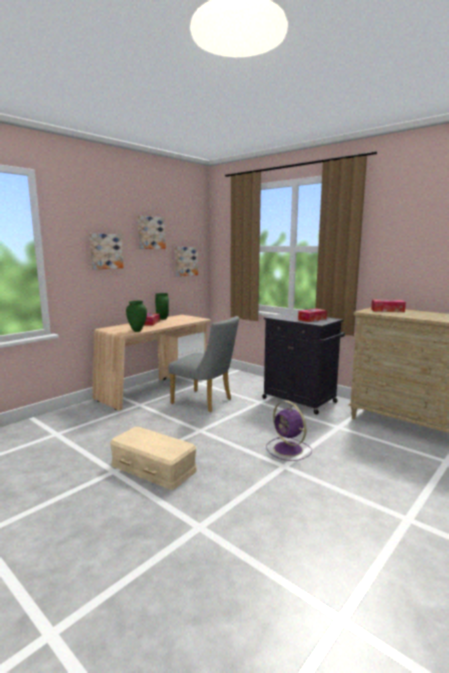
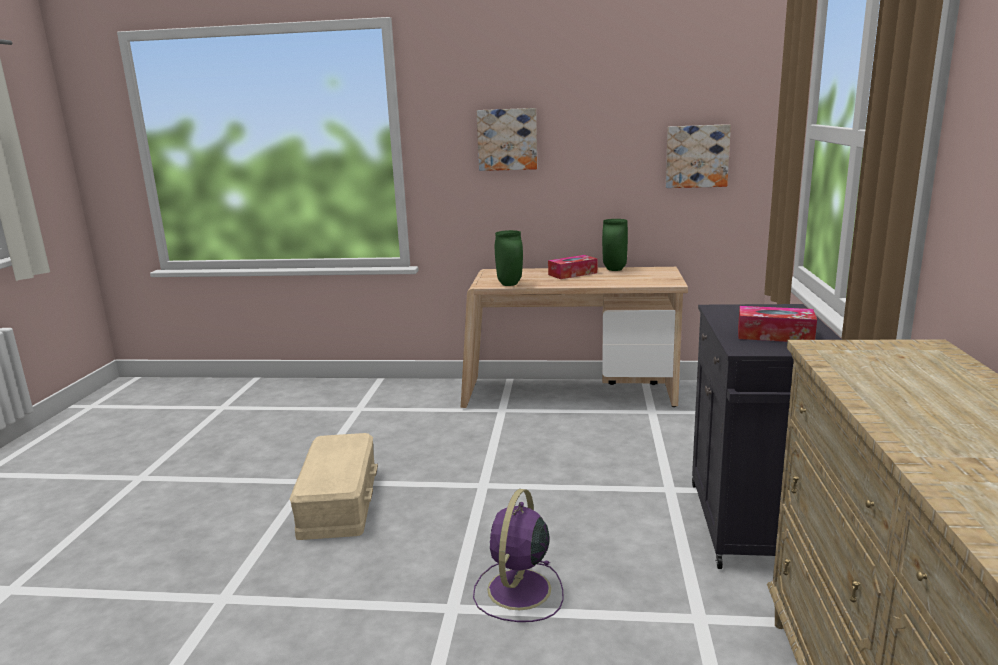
camera: 55 degrees right, 5 degrees up
(151, 232) = (607, 100): picture -> none
(205, 402) = (587, 446): grey chair -> none
(387, 310) = (908, 361): tissue box -> none

